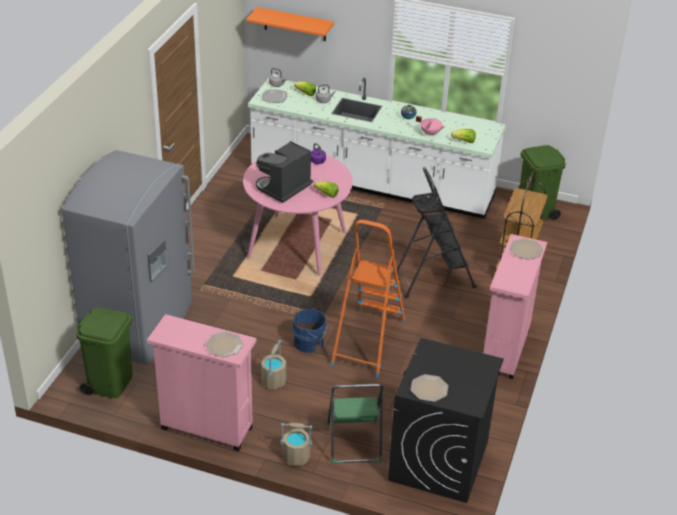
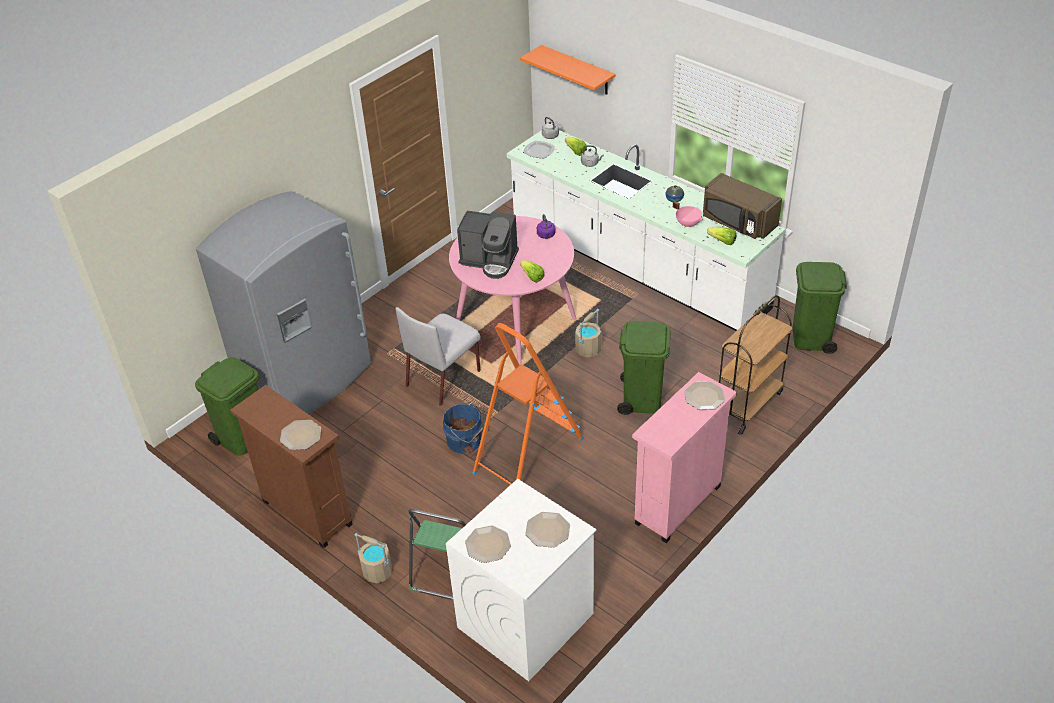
camera: 25 degrees right, 5 degrees up
(205, 428) = (305, 512): pink cabinet -> brown cabinet
(262, 298) = (444, 377): none -> grey chair
(273, 381) = (403, 477): beige bucket -> beige bucket (588, 349)
(283, 188) = (490, 261): coffee machine -> coffee machine turned 135 degrees counterclockwise
(433, 280) = (642, 398): step ladder -> green trash can
(438, 461) = (525, 621): black washing machine -> white washing machine
(467, 126) = (738, 222): none -> brown microwave
(468, 368) = (547, 531): none -> plate

